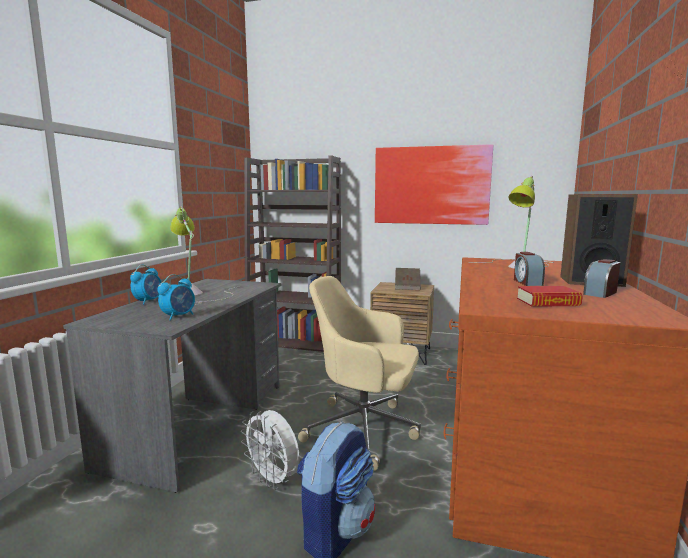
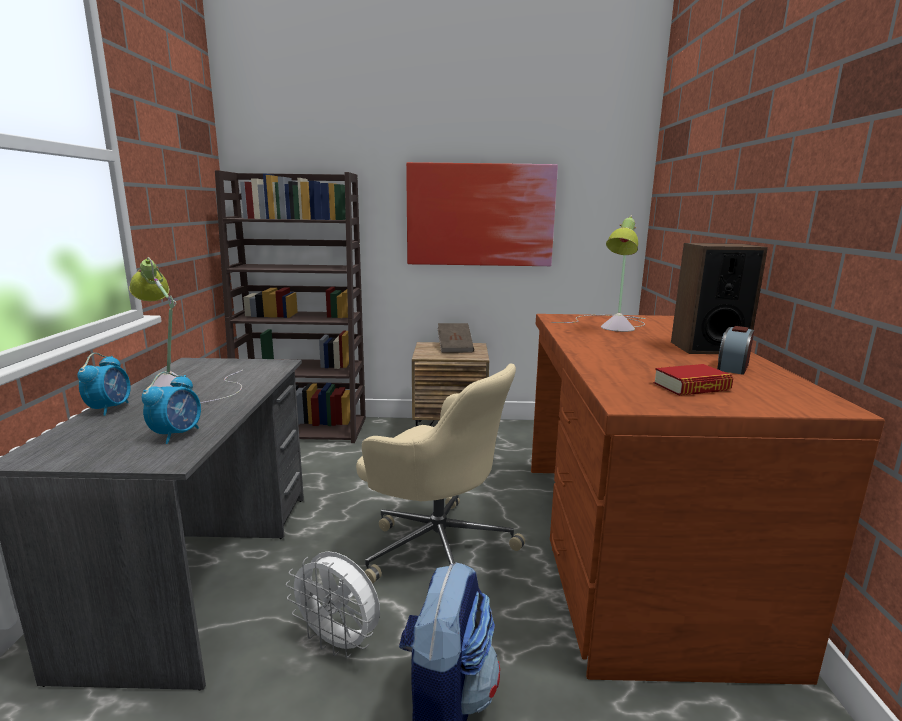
camera: 15 degrees left, 5 degrees up
(364, 430) = (437, 548): beige office chair -> beige office chair turned 150 degrees counterclockwise
(527, 282) = (642, 353): alarm clock -> none

